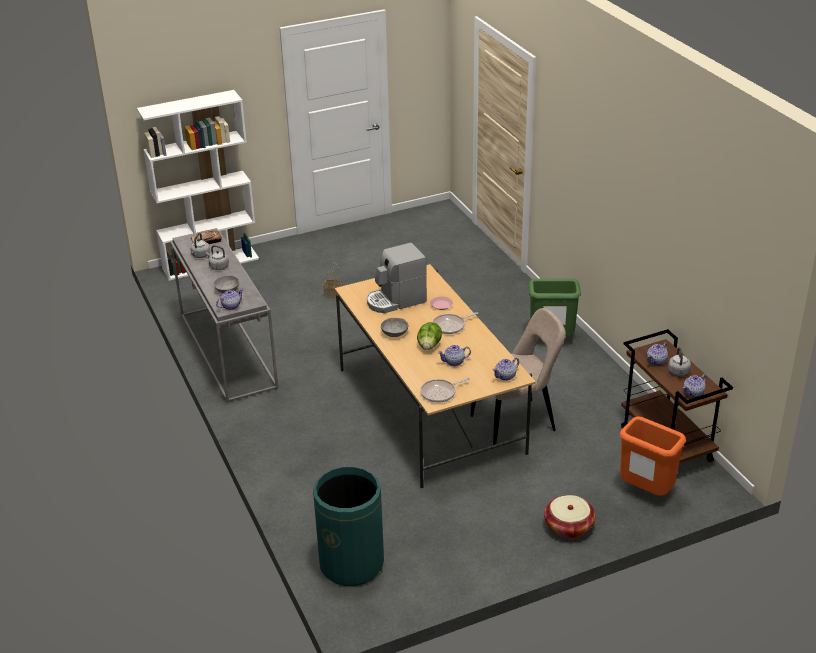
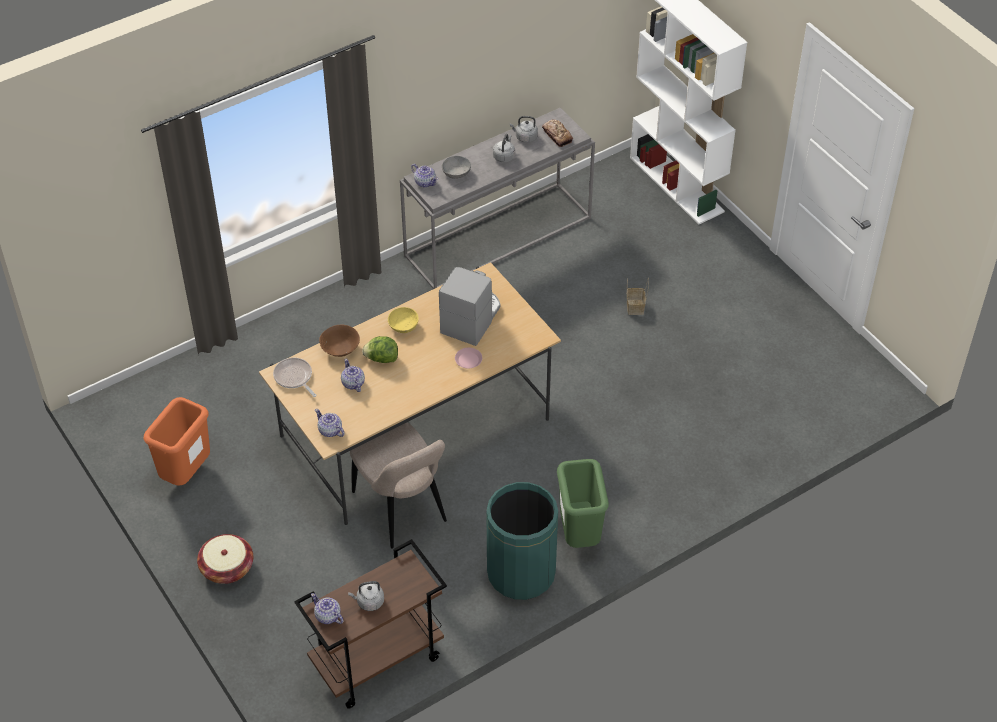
camera: 80 degrees right, 15 degrees up
(352, 564) = (166, 396): green trash can -> green trash can (521, 573)
(394, 333) = (404, 326): grey bowl -> yellow bowl
(396, 300) = (471, 318): coffee machine -> coffee machine turned 60 degrees clockwise
(411, 366) = (340, 348): none -> brown bowl
(450, 326) = (425, 373): frying pan -> none
(645, 492) = (288, 639): orange trash can -> orange trash can (186, 473)
(656, 361) = (390, 580): teapot -> none

